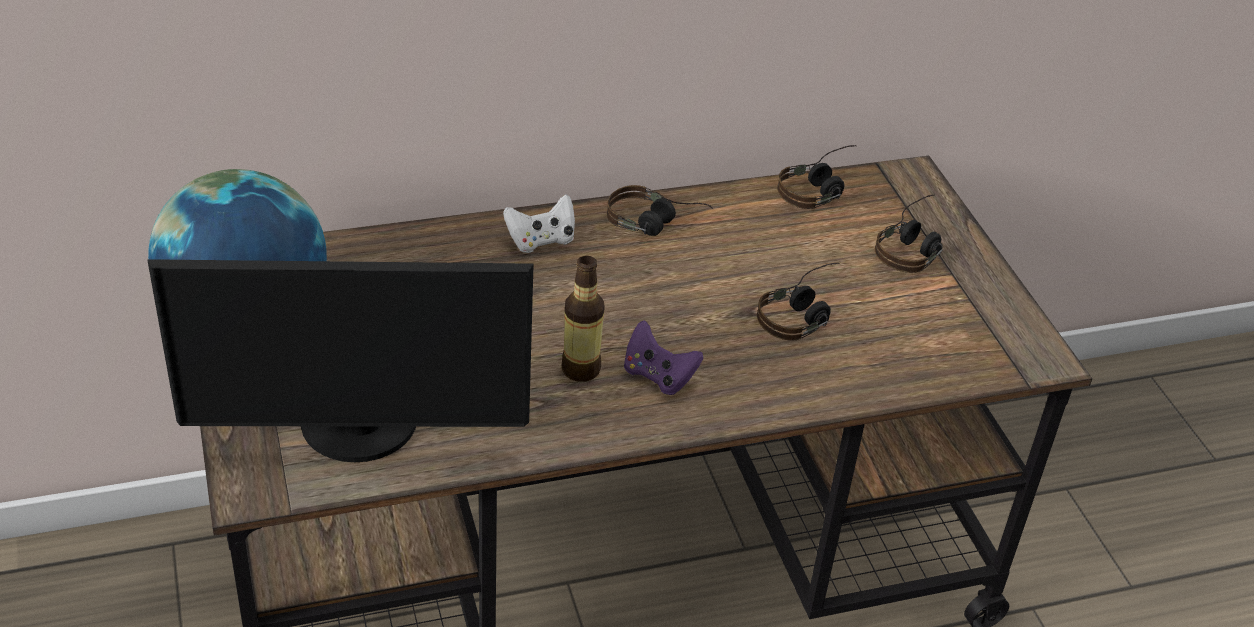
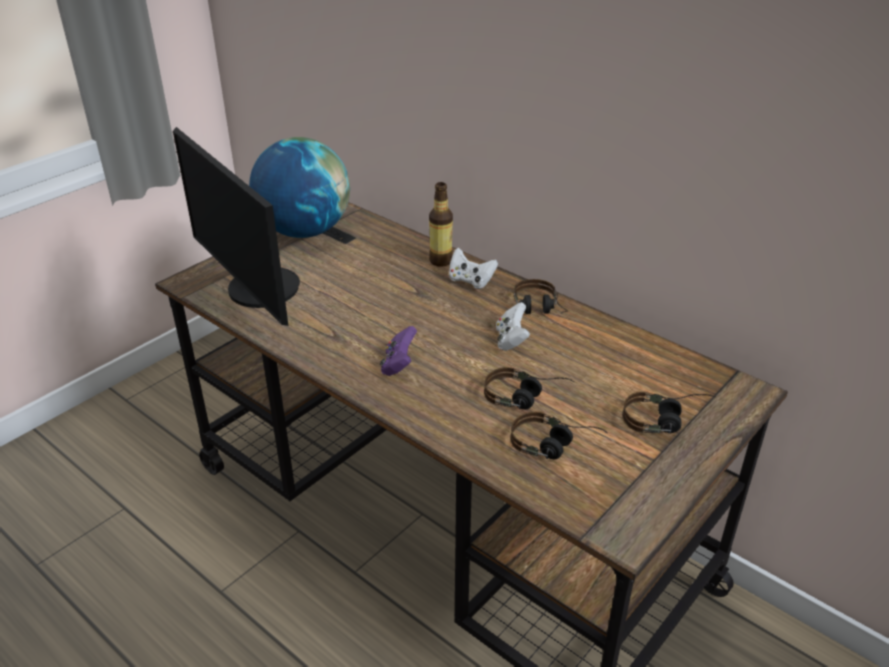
camera: 60 degrees right, 5 degrees down
(580, 369) = (375, 336): bottle -> bottle (441, 261)
(691, 272) = (511, 340): none -> white game controller
(820, 189) = (669, 357): headphones -> headphones (555, 447)

